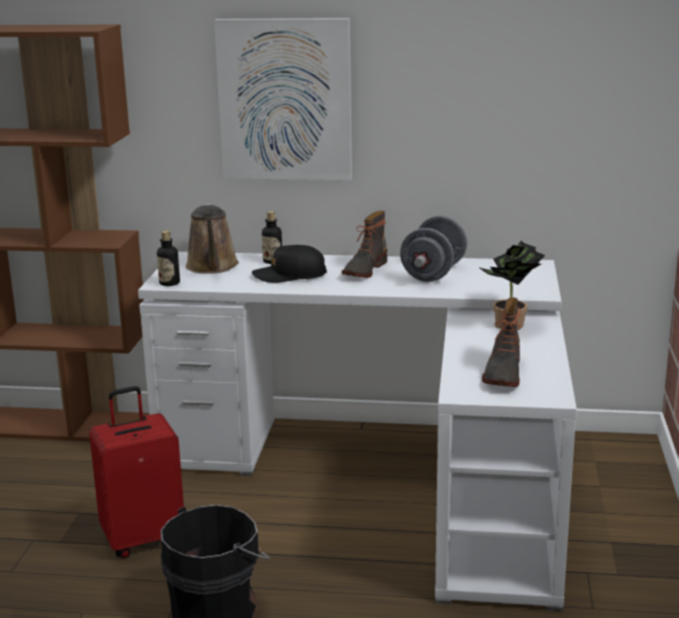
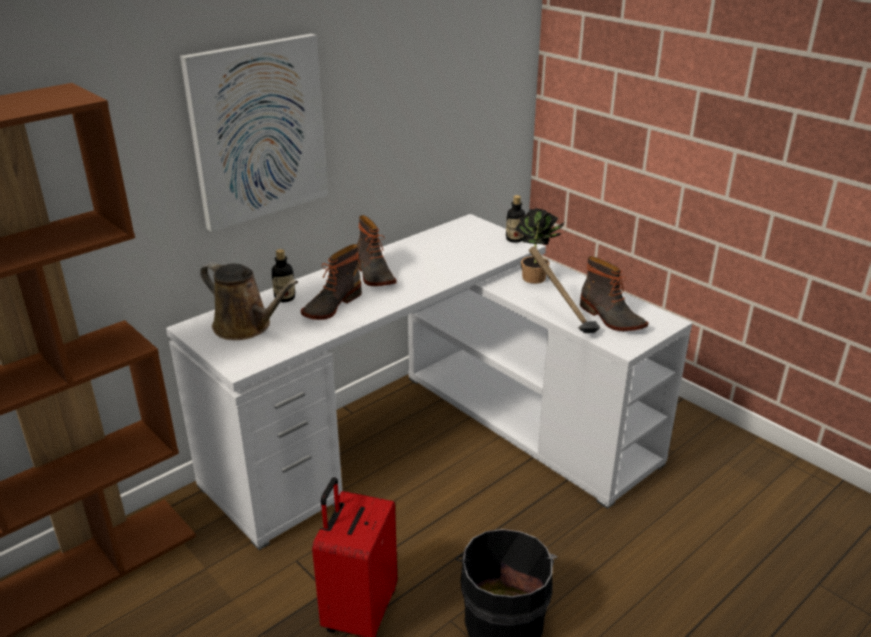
camera: 50 degrees left, 10 degrees up
(169, 283) = (247, 361): bottle -> bottle (514, 239)
(289, 275) = (331, 305): black cap -> boot
(433, 273) = (426, 257): grey dumbbell -> none
(453, 357) = (560, 321): none -> hammer

